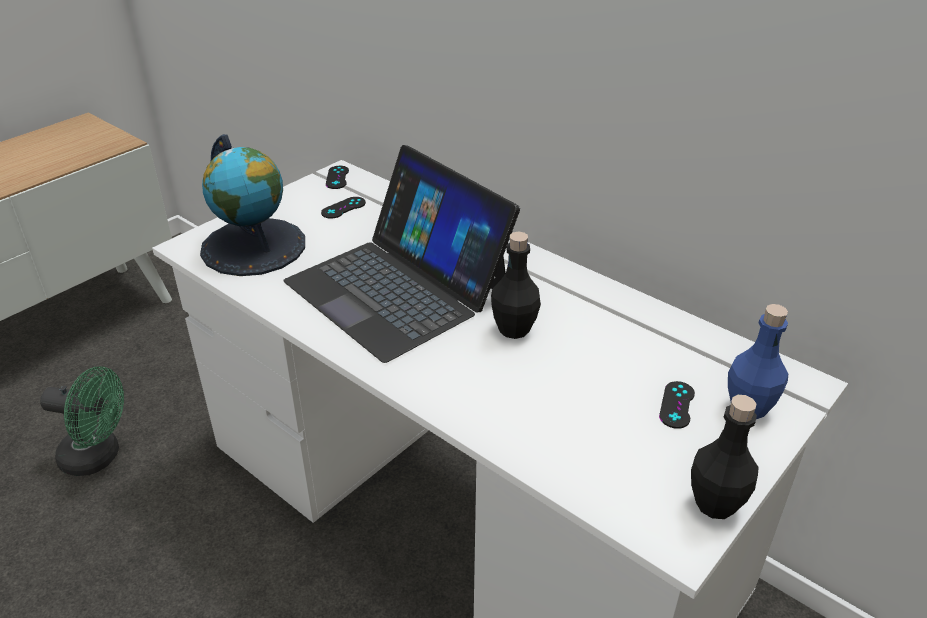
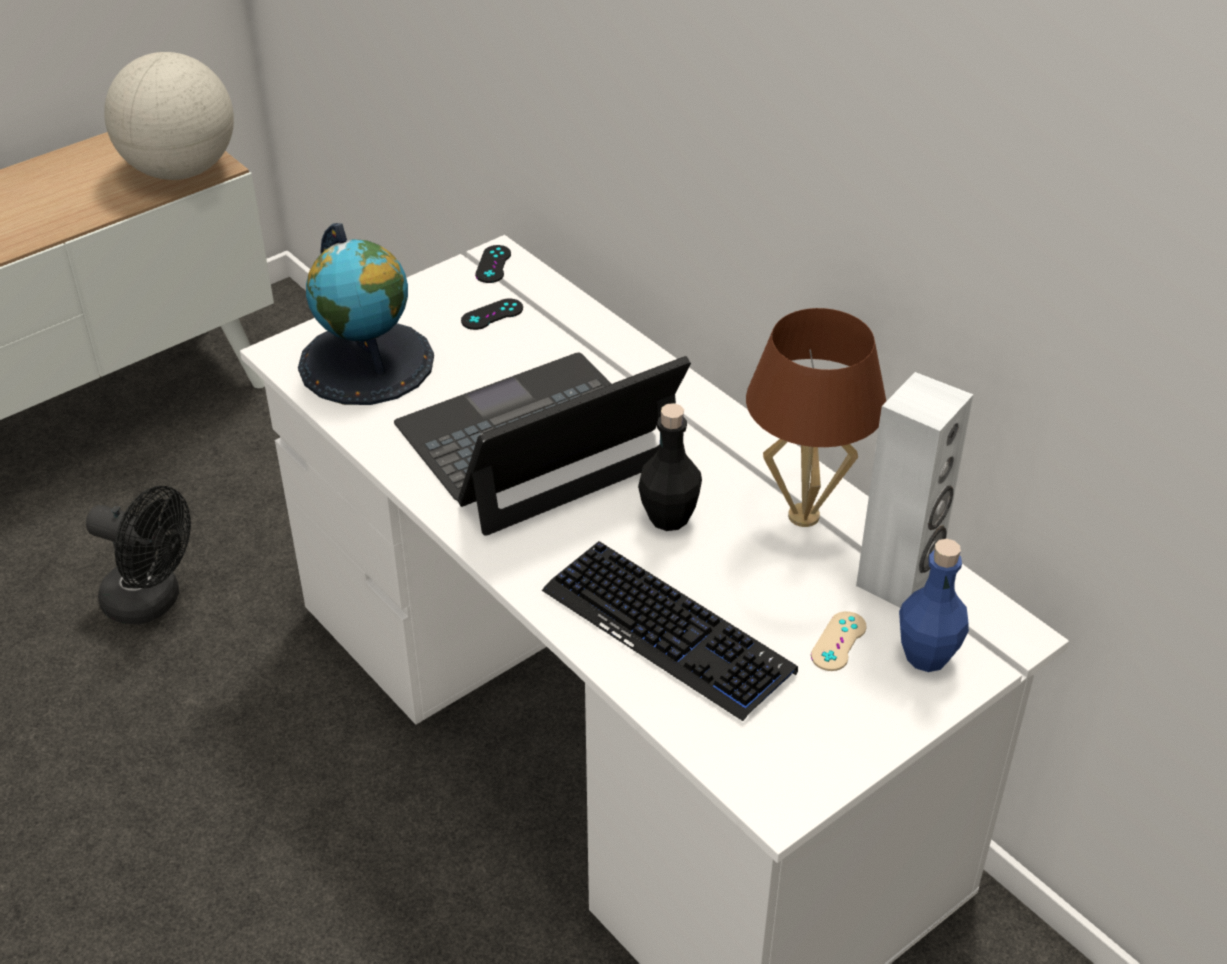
camera: 10 degrees right, 5 degrees up
(96, 146) = (181, 170): none -> globe
(99, 457) = (153, 601): green fan -> black fan
(398, 288) = (537, 443): laptop -> laptop turned 90 degrees clockwise
(540, 413) = (668, 631): none -> keyboard
(615, 317) = (803, 515): none -> brown table lamp
(677, 405) = (838, 641): black game controller -> beige game controller
(704, 354) = (899, 580): none -> white speaker
(715, 504) = (837, 764): black bottle -> none

